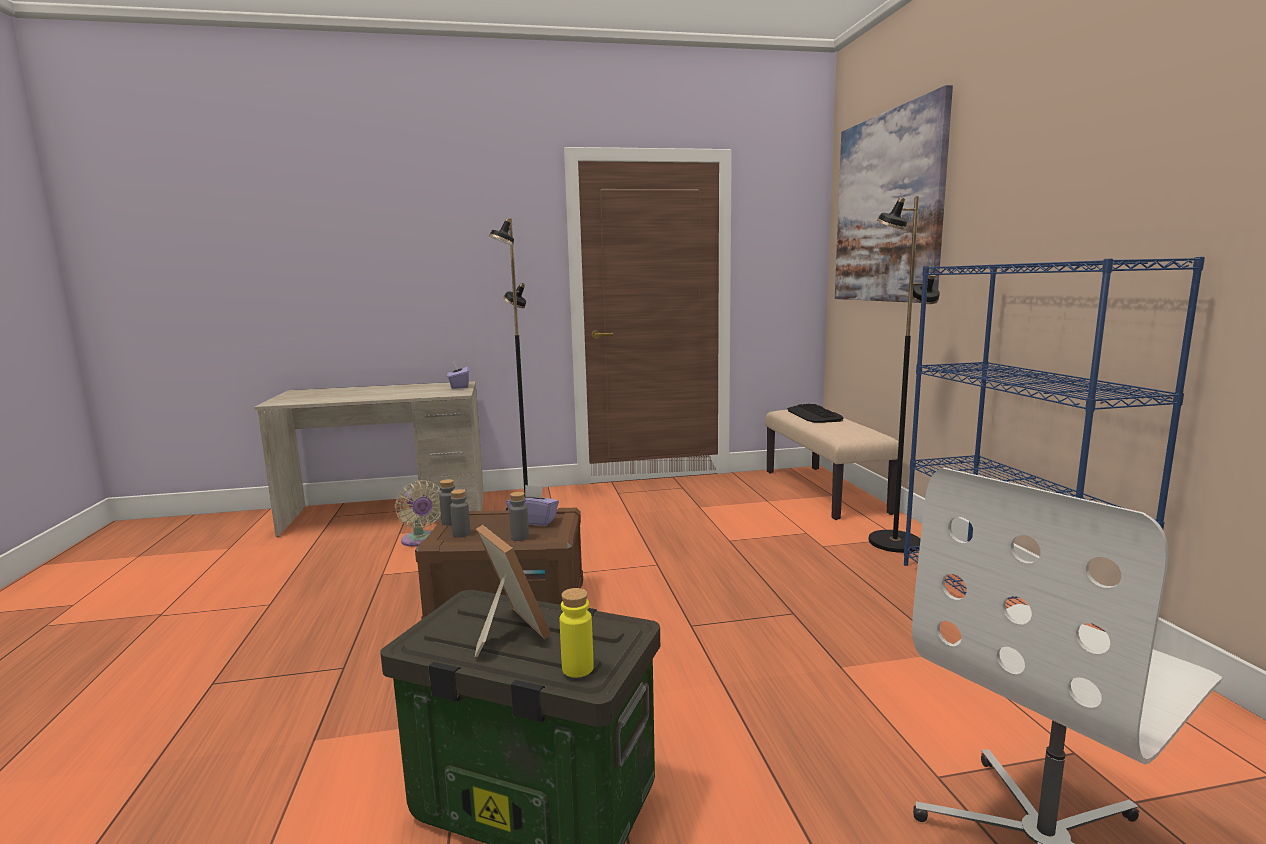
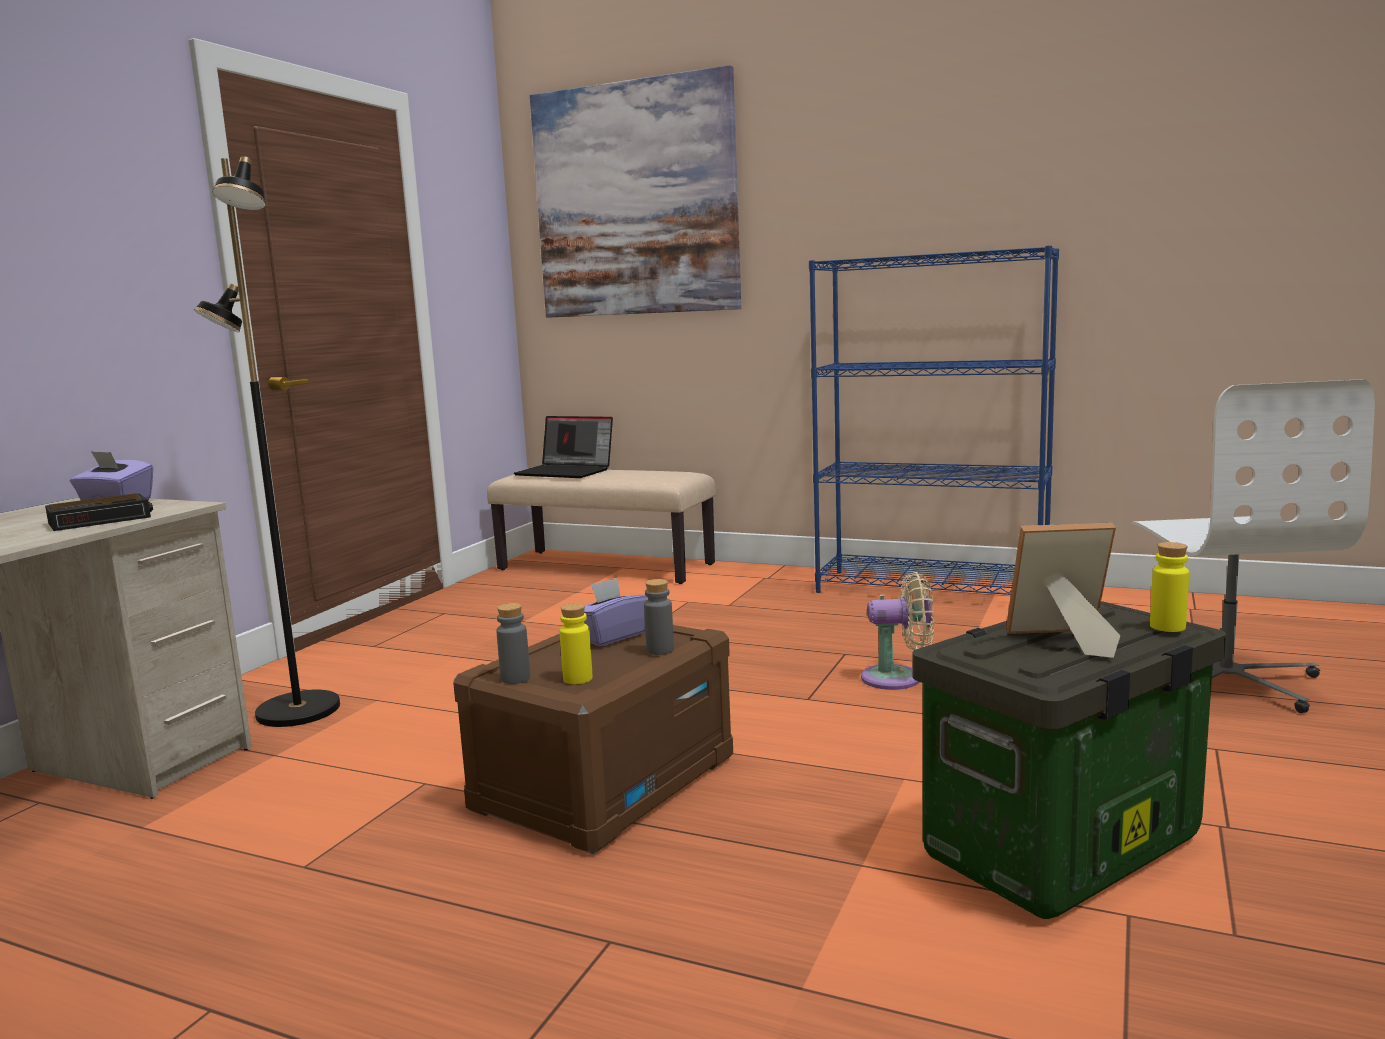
camera: 55 degrees left, 0 degrees up
(421, 541) = (227, 811): beige fan -> beige fan (898, 678)
(423, 393) = (102, 520): none -> alarm clock
(461, 534) = (577, 679): grey bottle -> yellow bottle
(813, 415) = (567, 472): keyboard -> laptop
(893, 542) = (768, 582): black floor lamp -> none

